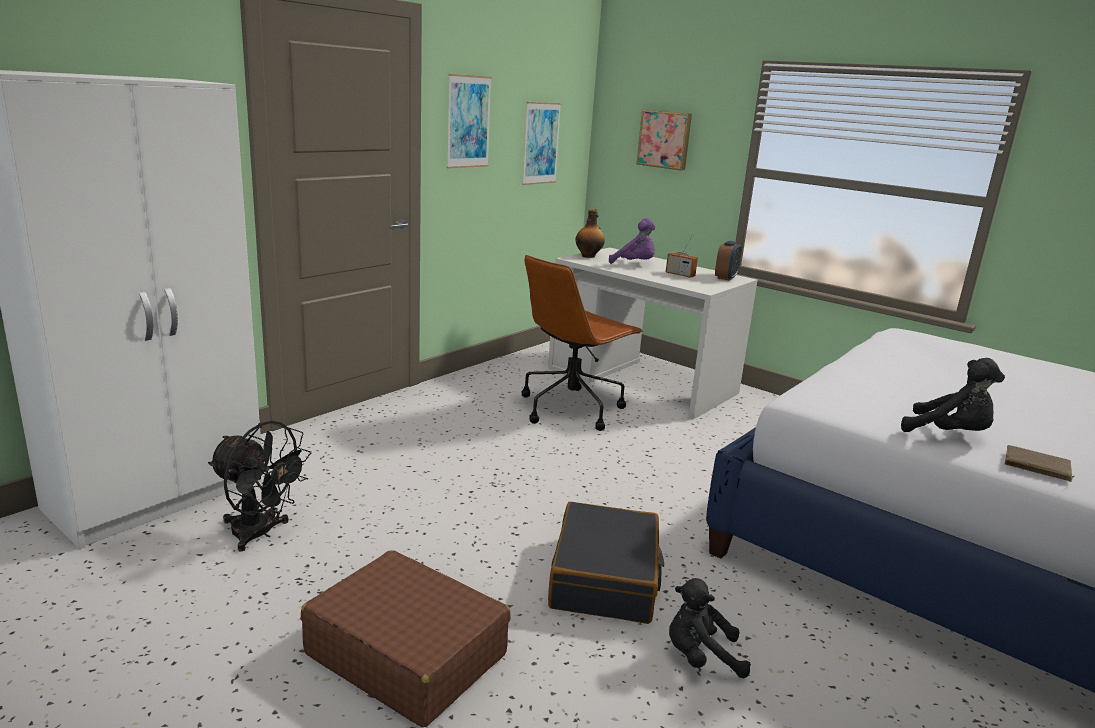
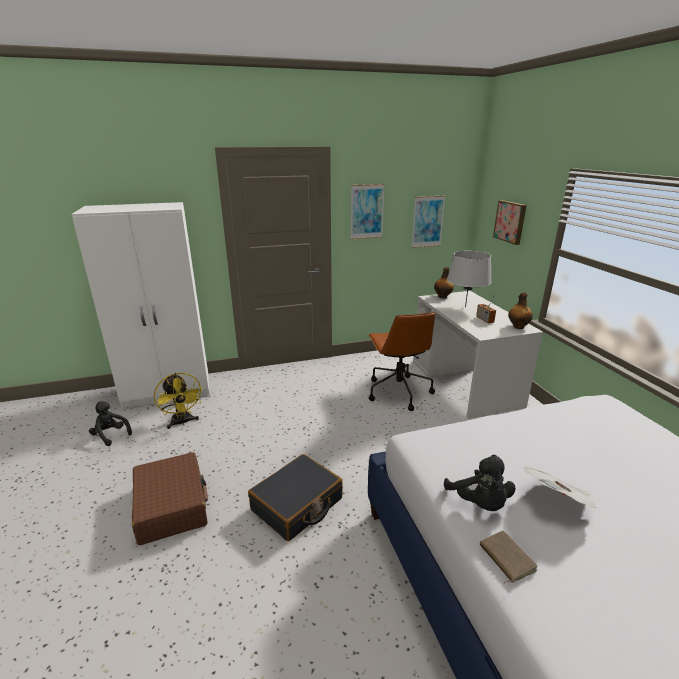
camera: 35 degrees right, 5 degrees up
(260, 534) = (182, 422): black fan -> yellow fan
(571, 408) = (398, 391): brown office chair -> brown office chair turned 90 degrees counterclockwise
(635, 264) = (465, 307): purple plush toy -> grey table lamp
(700, 657) = (292, 574): black plush toy -> black plush toy (111, 435)
(726, 277) = (518, 326): alarm clock -> bottle
(998, 414) = (558, 500): none -> newspaper

